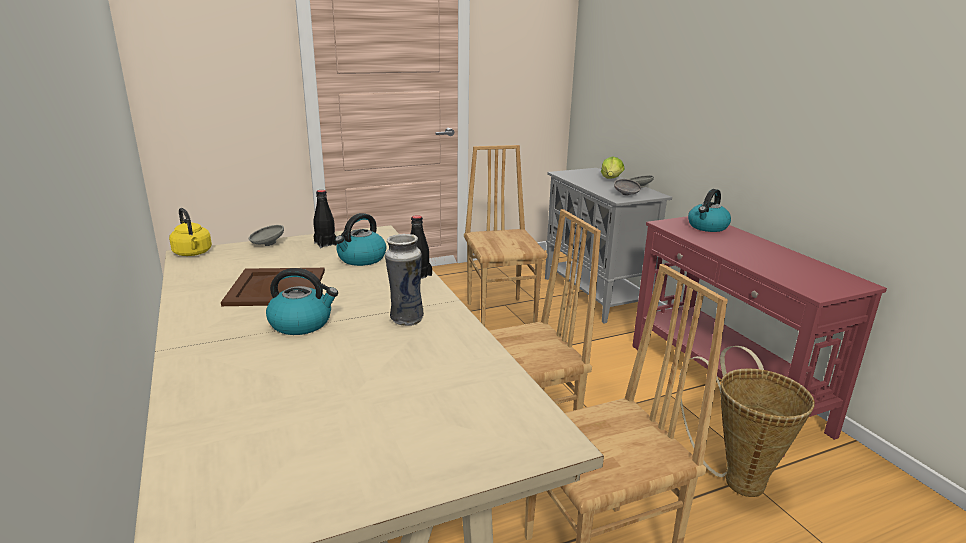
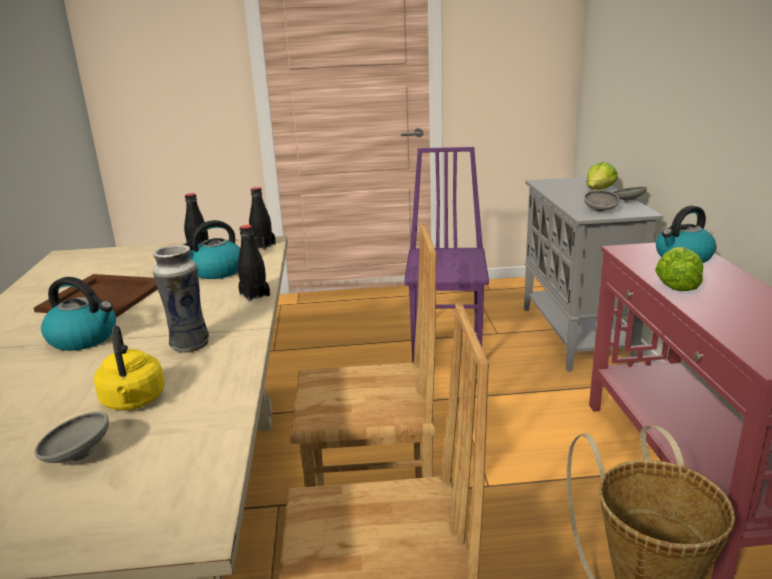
camera: 20 degrees right, 0 degrees up
(193, 253) = (70, 255): yellow kettle -> yellow kettle (133, 402)
(267, 245) = (144, 250): grey bowl -> grey bowl (76, 455)
(378, 234) = (262, 245): none -> black bottle
(502, 313) = (448, 347): brown chair -> purple chair
(719, 246) = (676, 284): none -> lettuce

